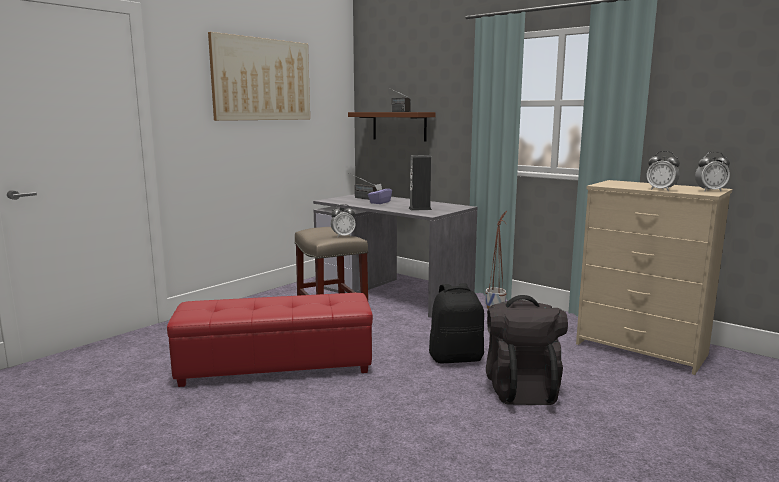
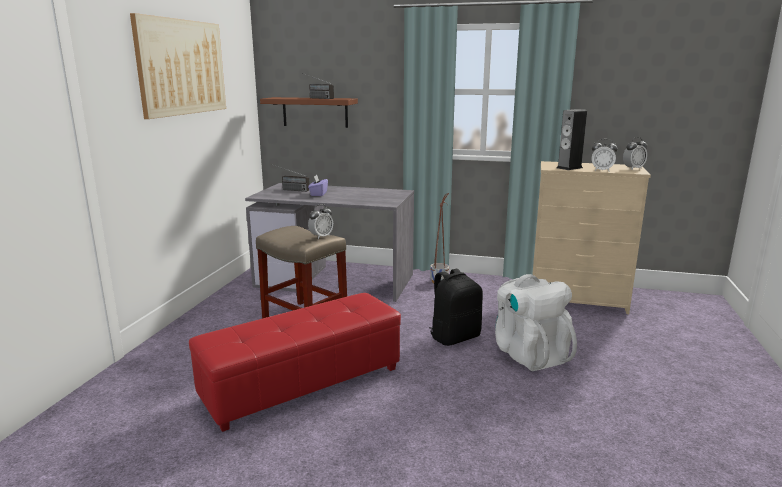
camera: 25 degrees left, 5 degrees up
(420, 209) = (369, 198): speaker -> speaker (569, 168)
(521, 388) = (529, 354): black backpack -> white backpack

